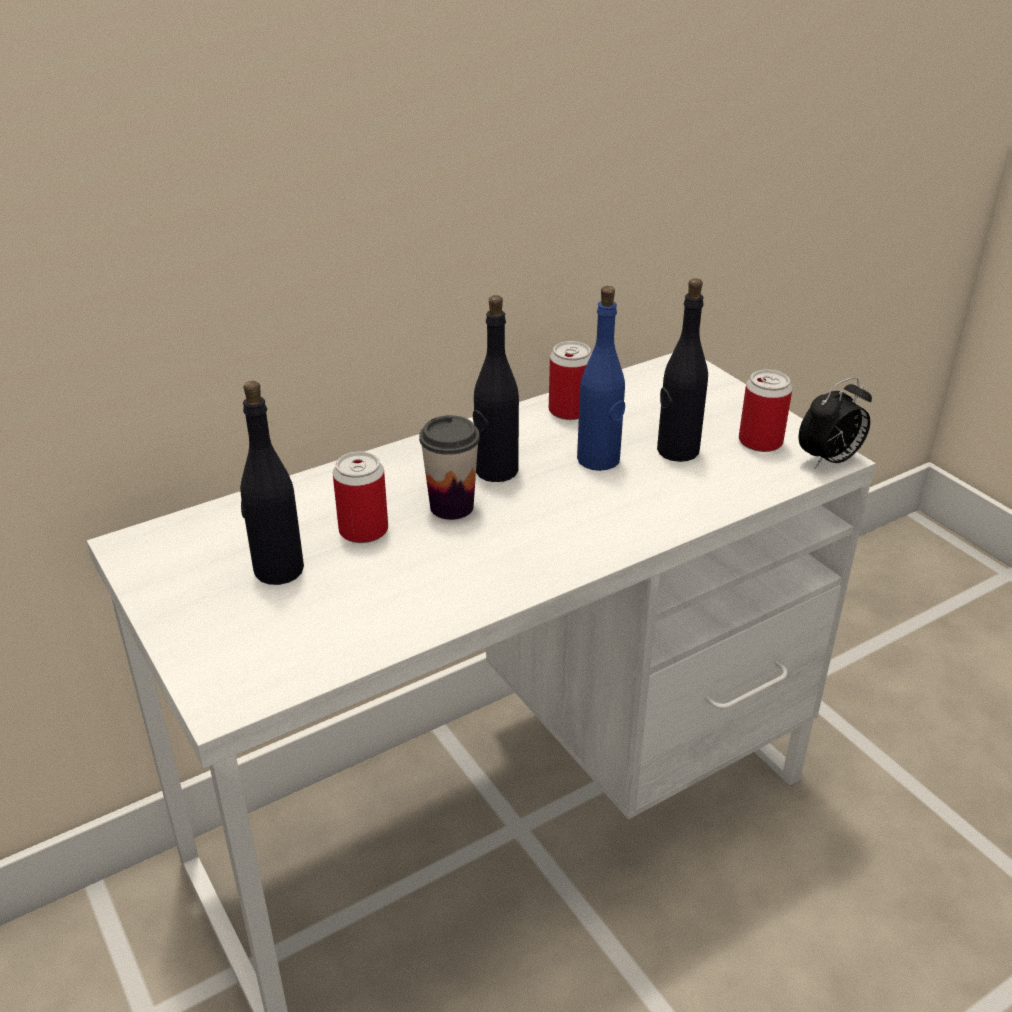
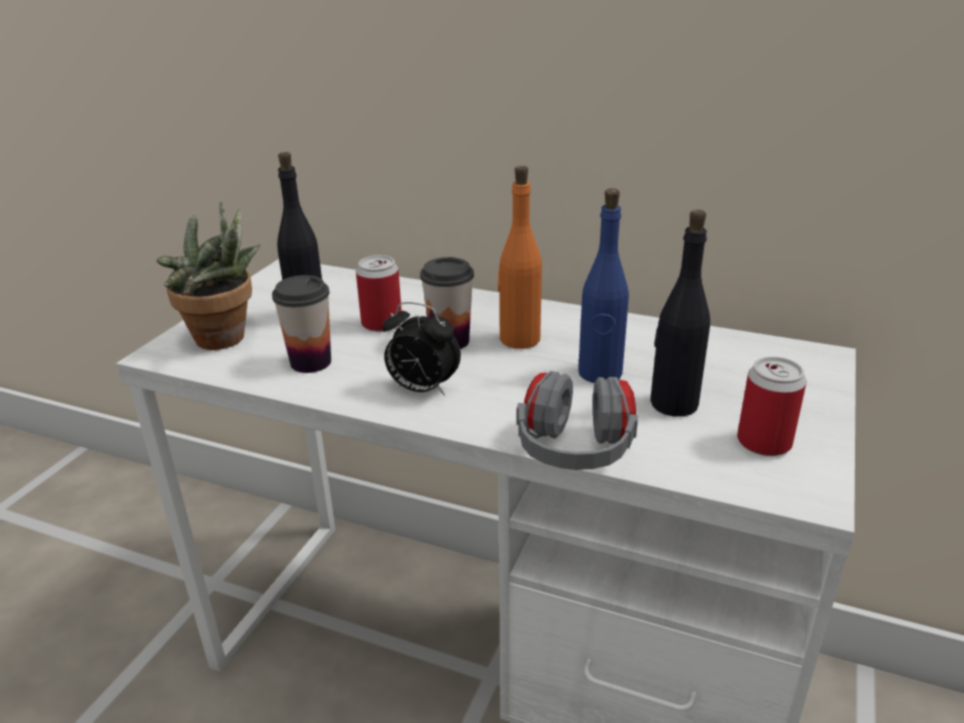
camera: 55 degrees right, 5 degrees down
(259, 642) = (227, 340): none -> potted plant
(387, 601) = (311, 362): none -> cup
(496, 471) = (519, 339): black bottle -> orange bottle
(569, 411) = (650, 335): can -> none
(697, 522) = (575, 454): none -> grey headphones
(829, 460) = (801, 496): alarm clock -> alarm clock (422, 389)

